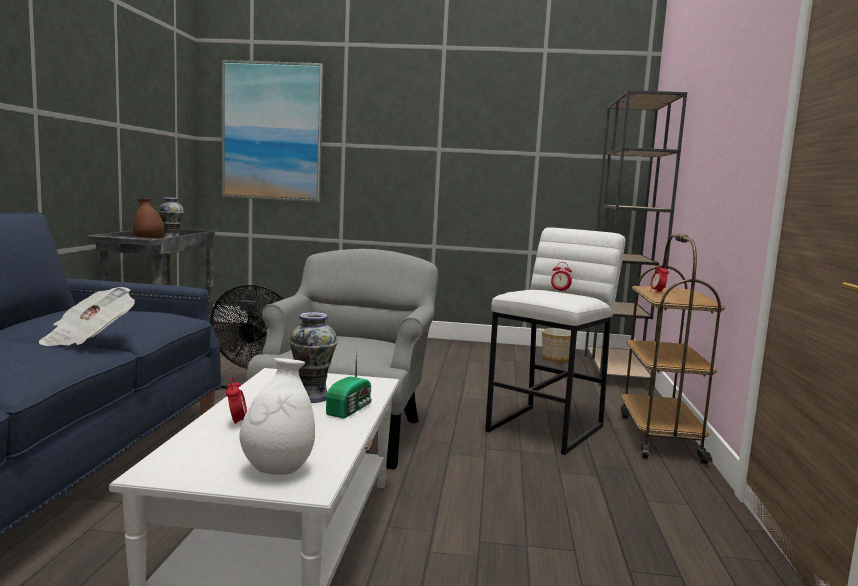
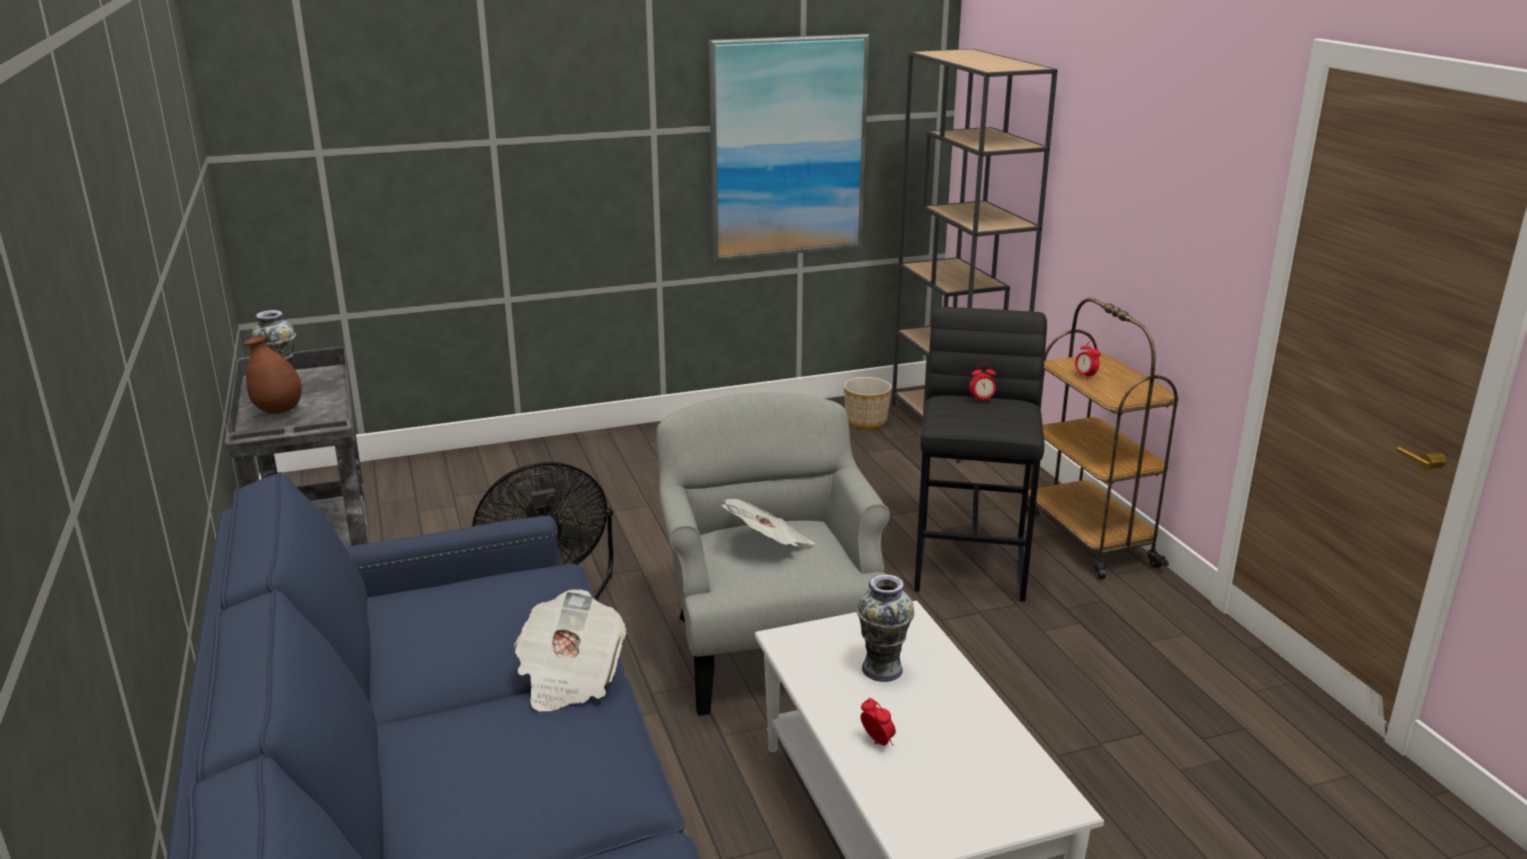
camera: 25 degrees left, 15 degrees up
(272, 132) = (360, 134): picture -> picture (787, 148)
(278, 470) = (1008, 793): white vase -> none
(344, 343) = (768, 545): none -> newspaper
(351, 409) = (945, 675): radio -> none
(546, 428) = (970, 563): white stool -> black stool

